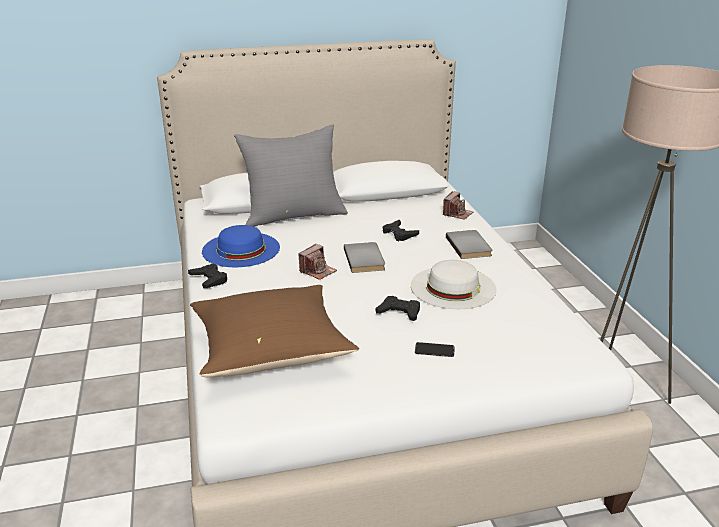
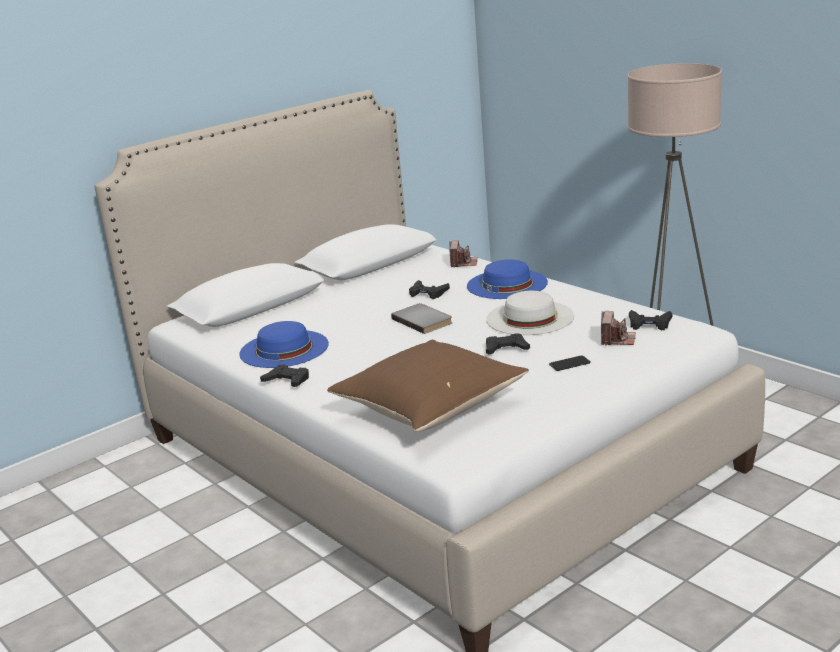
camera: 25 degrees left, 5 degrees down
(294, 215) = (299, 307): grey pillow -> none
(318, 271) = (390, 342): camera -> camera (617, 339)
(470, 246) = (507, 284): grey book -> blue hat
(552, 333) = (649, 324): none -> black game controller

